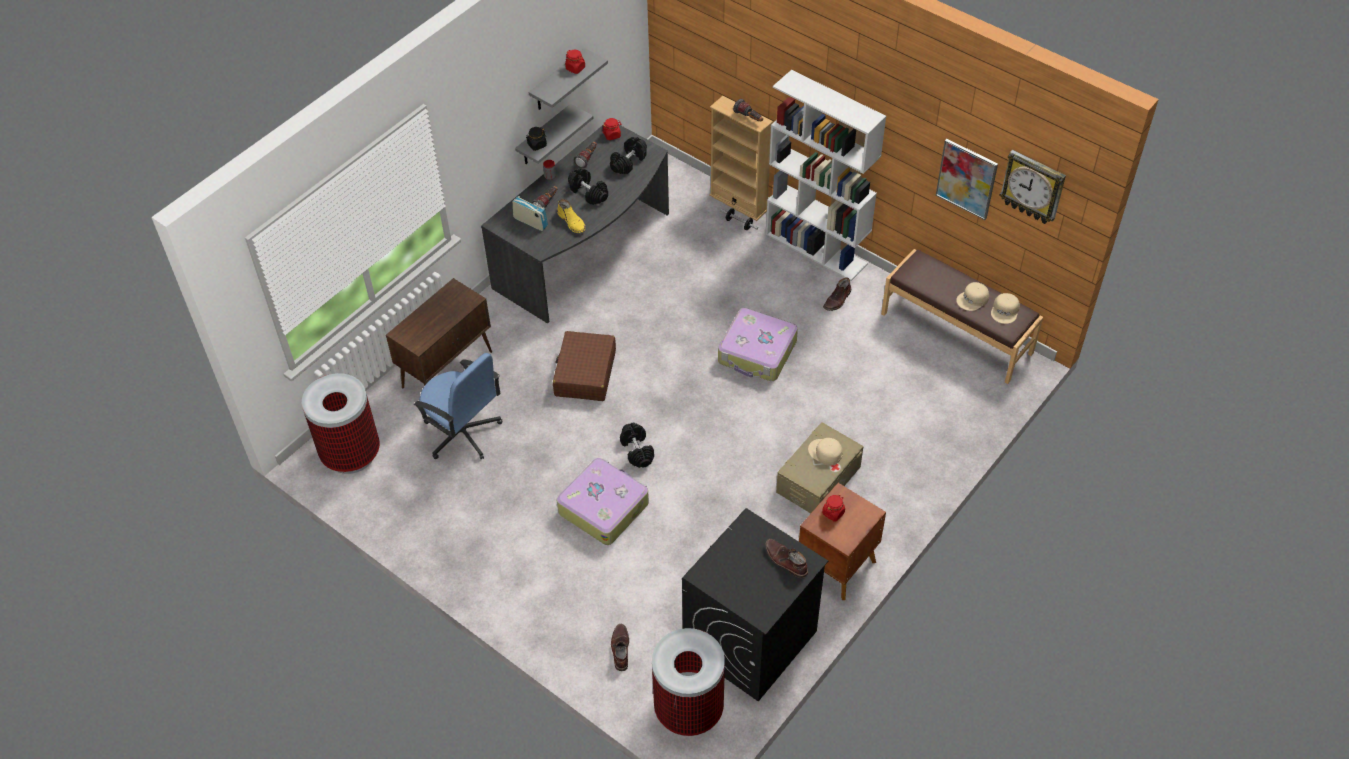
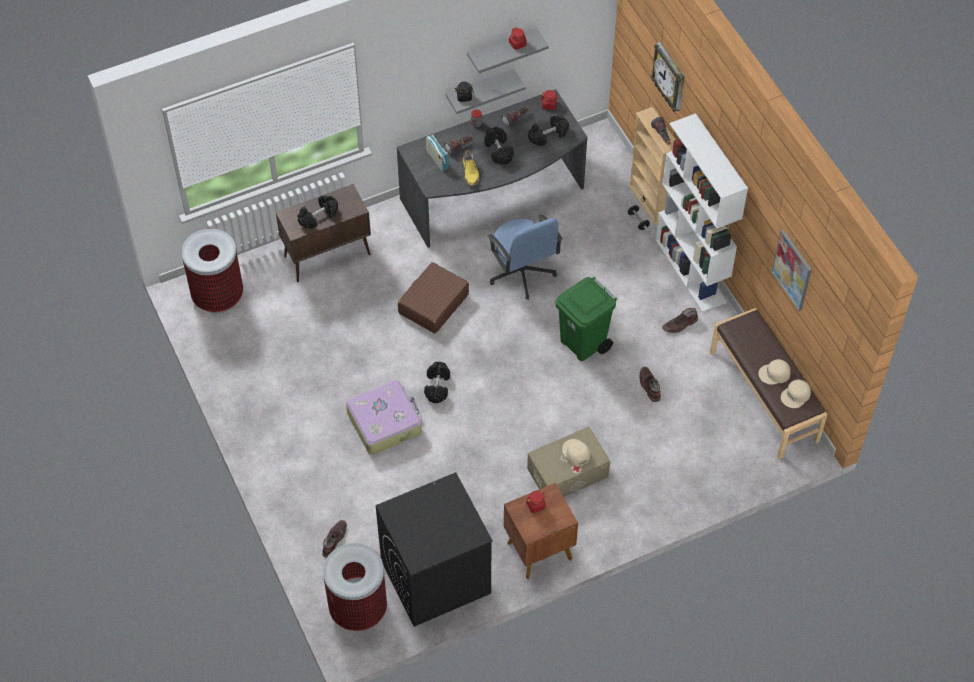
camera: 25 degrees right, 5 degrees up
(435, 322) = (318, 216): none -> black dumbbell
(463, 433) = (310, 315): blue office chair -> blue office chair (521, 273)
(757, 353) = (583, 344): suitcase -> green trash can
(785, 561) = (460, 526): brown boot -> brown boot (649, 386)
(1033, 187) = (830, 302): wall clock -> wall clock (670, 78)

